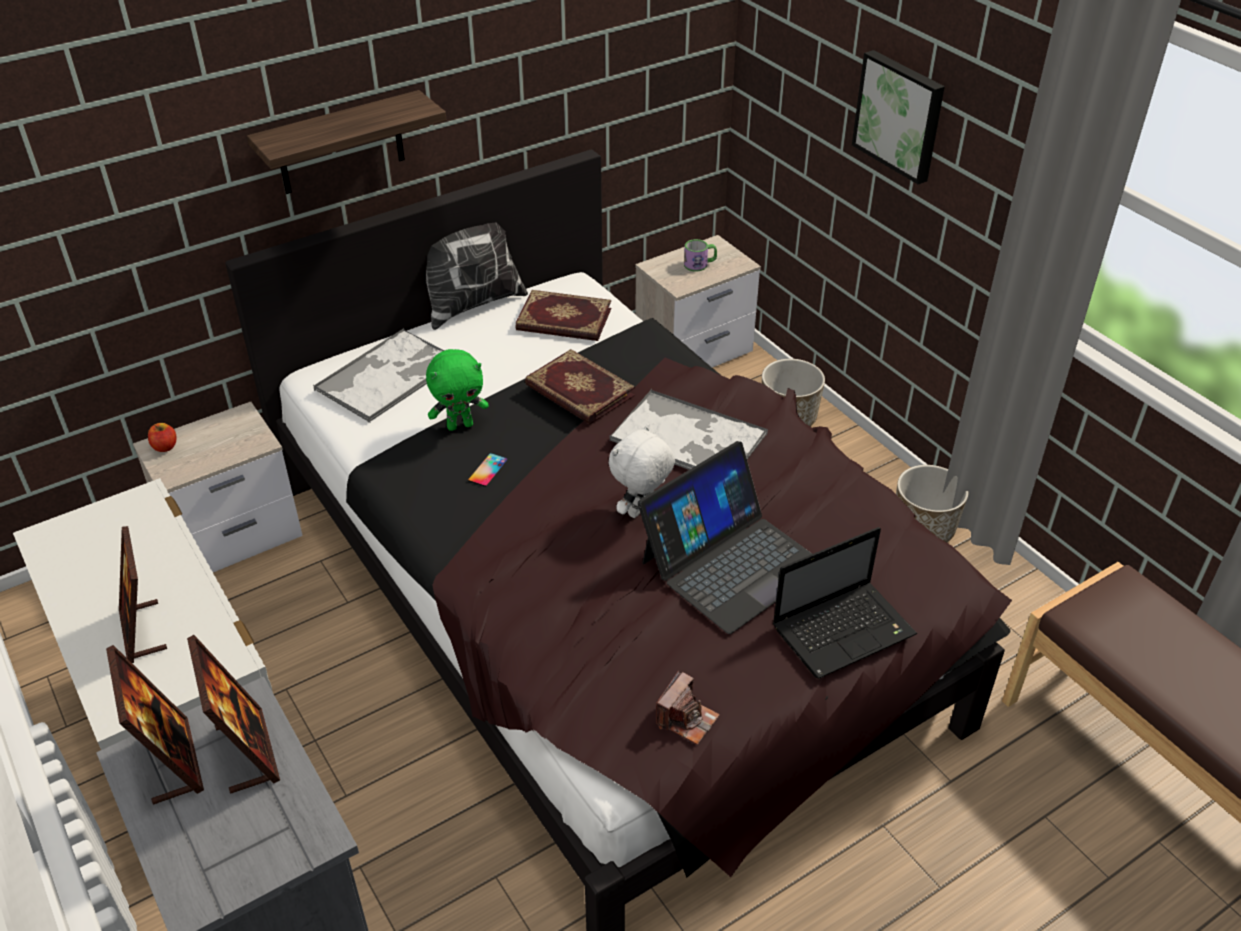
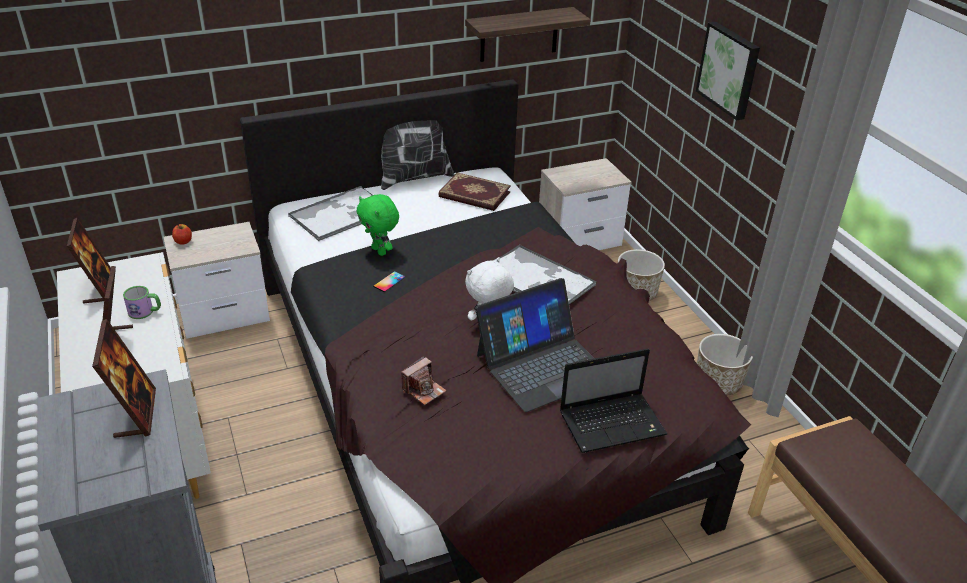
camera: 10 degrees right, 5 degrees down
(171, 762) = (83, 412): picture frame -> picture frame (99, 289)
(340, 144) = (330, 48): shelf -> shelf (519, 34)
(460, 425) = (380, 251): green plush toy -> green plush toy turned 60 degrees clockwise
(578, 391) = (468, 240): book -> none
(686, 719) = (476, 464): camera -> camera (424, 390)
(700, 264) = (587, 175): mug -> mug (145, 312)

